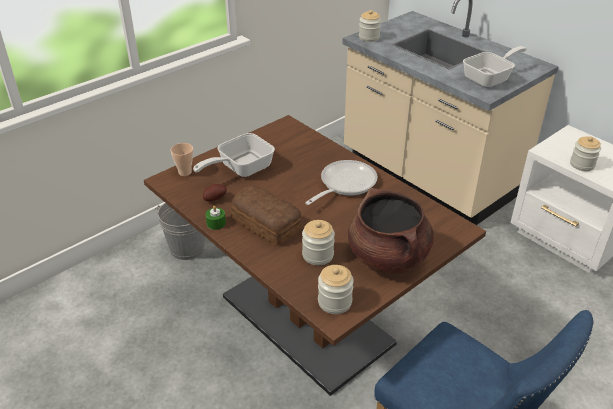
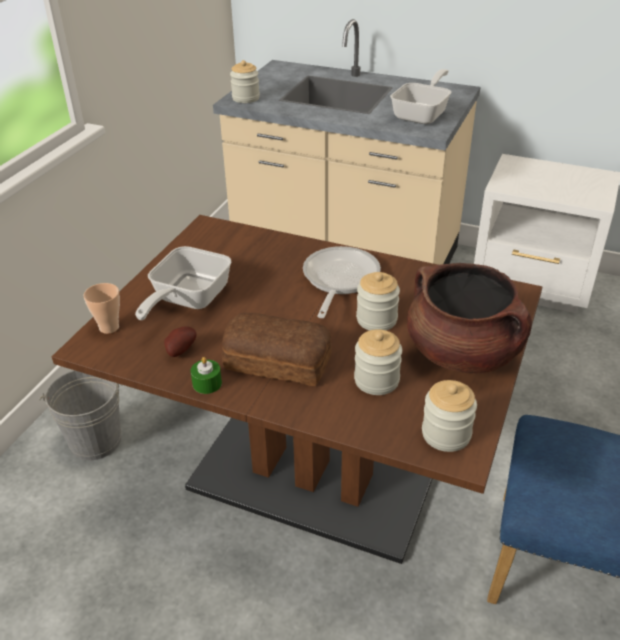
camera: 25 degrees left, 0 degrees up
(582, 164) = (549, 191): jar -> jar (376, 319)

